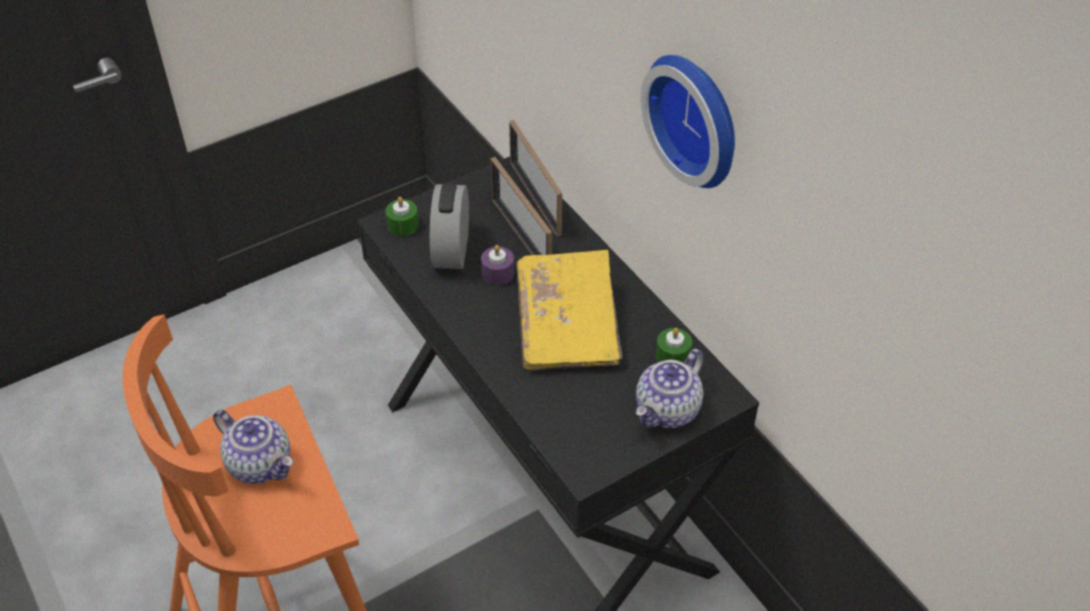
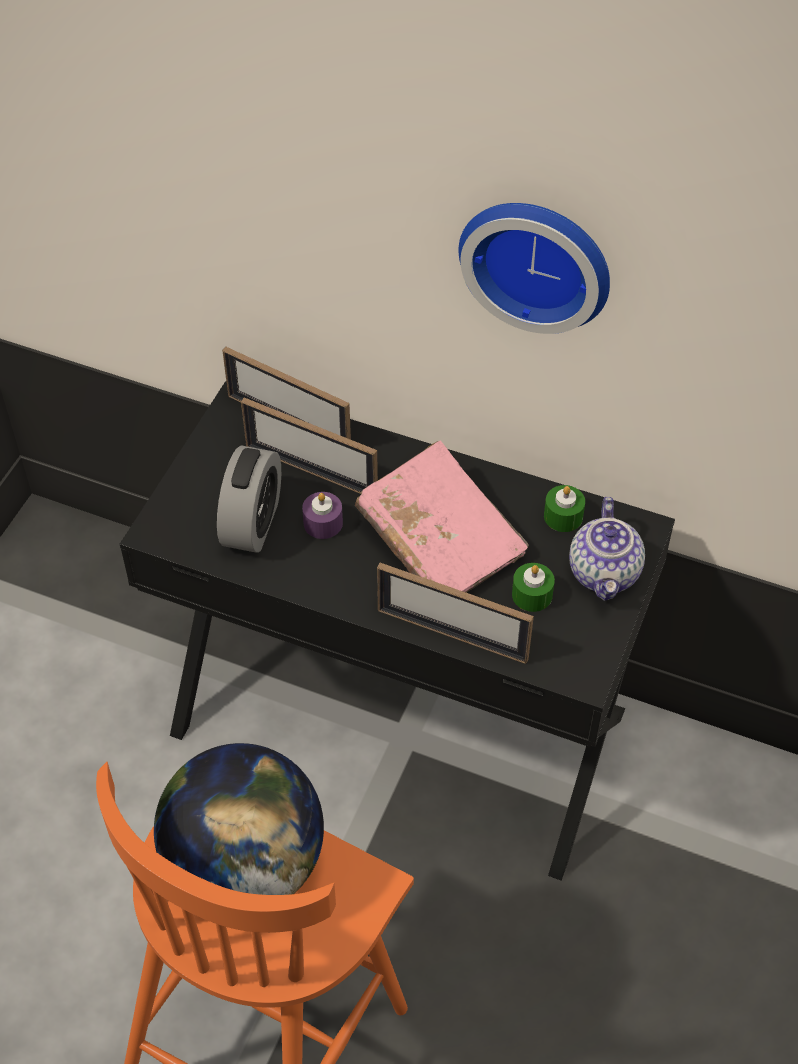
camera: 35 degrees left, 5 degrees up
(261, 464) = (245, 865): teapot -> globe
(403, 225) = (175, 523): green candle -> green candle (532, 595)
(451, 249) = (252, 523): alarm clock -> alarm clock turned 135 degrees counterclockwise
(518, 391) = (452, 634): none -> picture frame
(567, 325) = (440, 540): yellow book -> pink book

